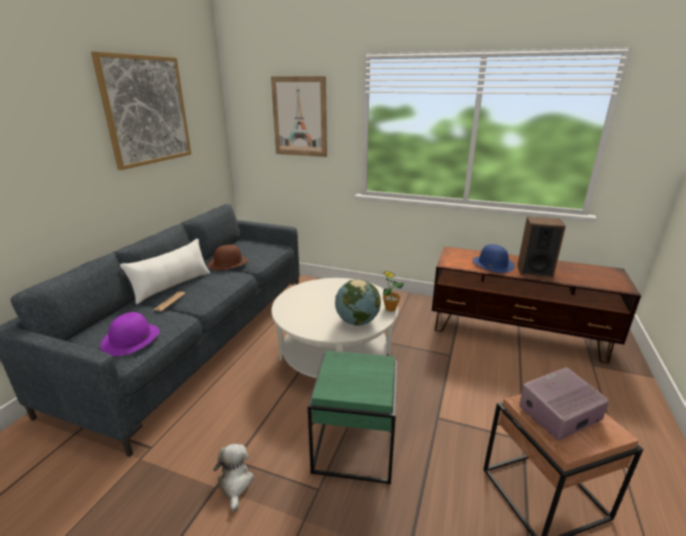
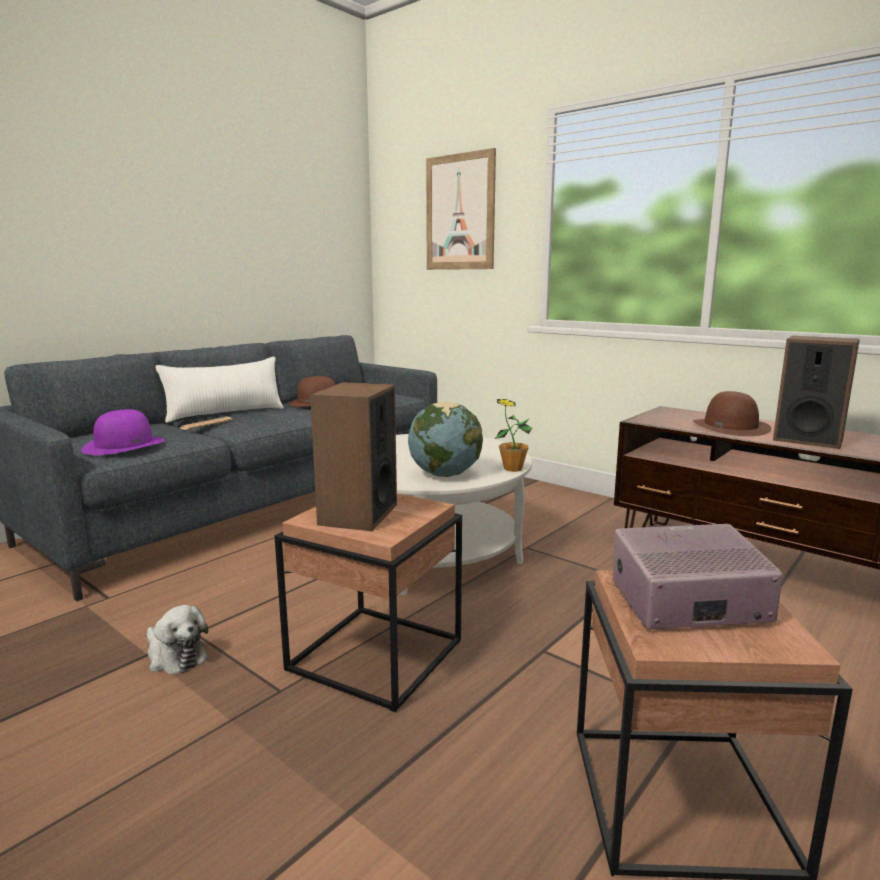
camera: 20 degrees right, 10 degrees down
(146, 110) = (245, 191): picture -> none
(235, 483) = (175, 656): plush toy -> plush toy turned 120 degrees clockwise
(350, 379) = (358, 514): none -> speaker
(353, 447) = (373, 656): green side table -> brown side table
(492, 264) = (730, 427): blue hat -> brown hat

